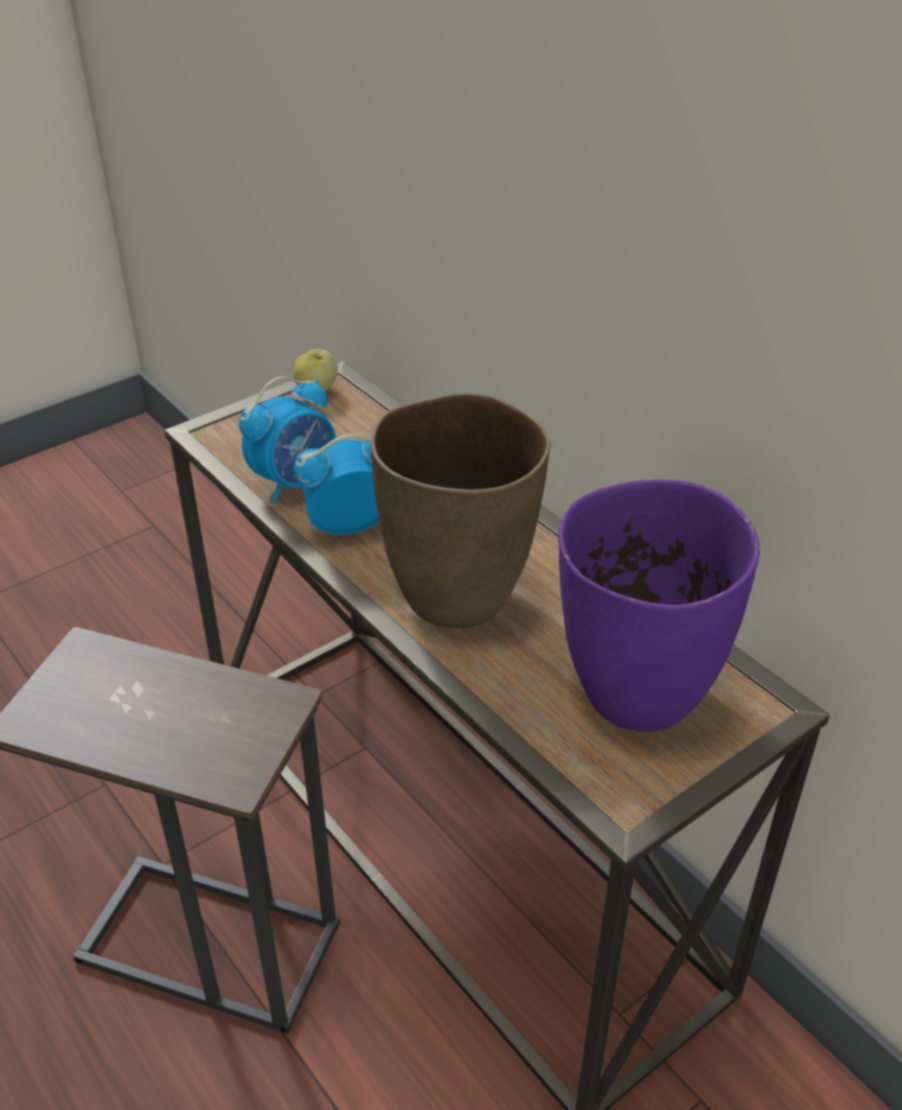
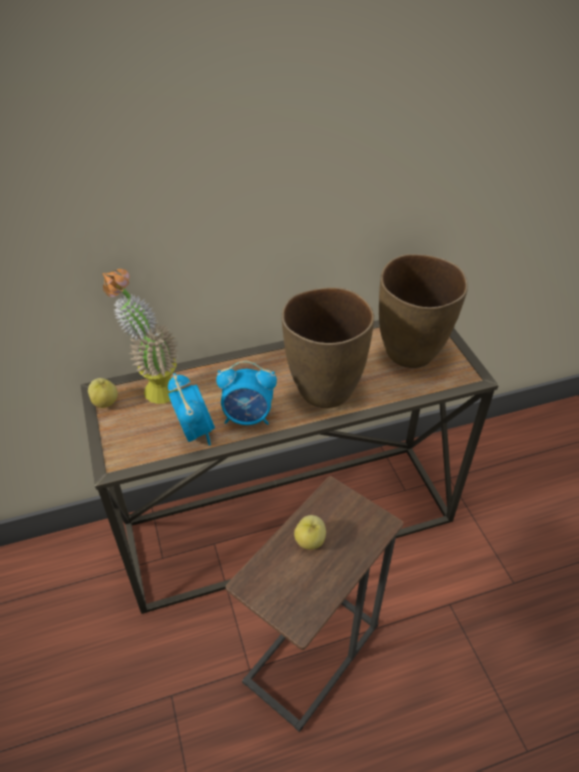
camera: 70 degrees left, 5 degrees up
(175, 697) = (310, 541): none -> apple
(348, 526) = (248, 417): alarm clock -> alarm clock turned 90 degrees counterclockwise
(368, 420) = (154, 387): none -> potted plant
(637, 696) = (411, 353): purple vase -> brown vase

